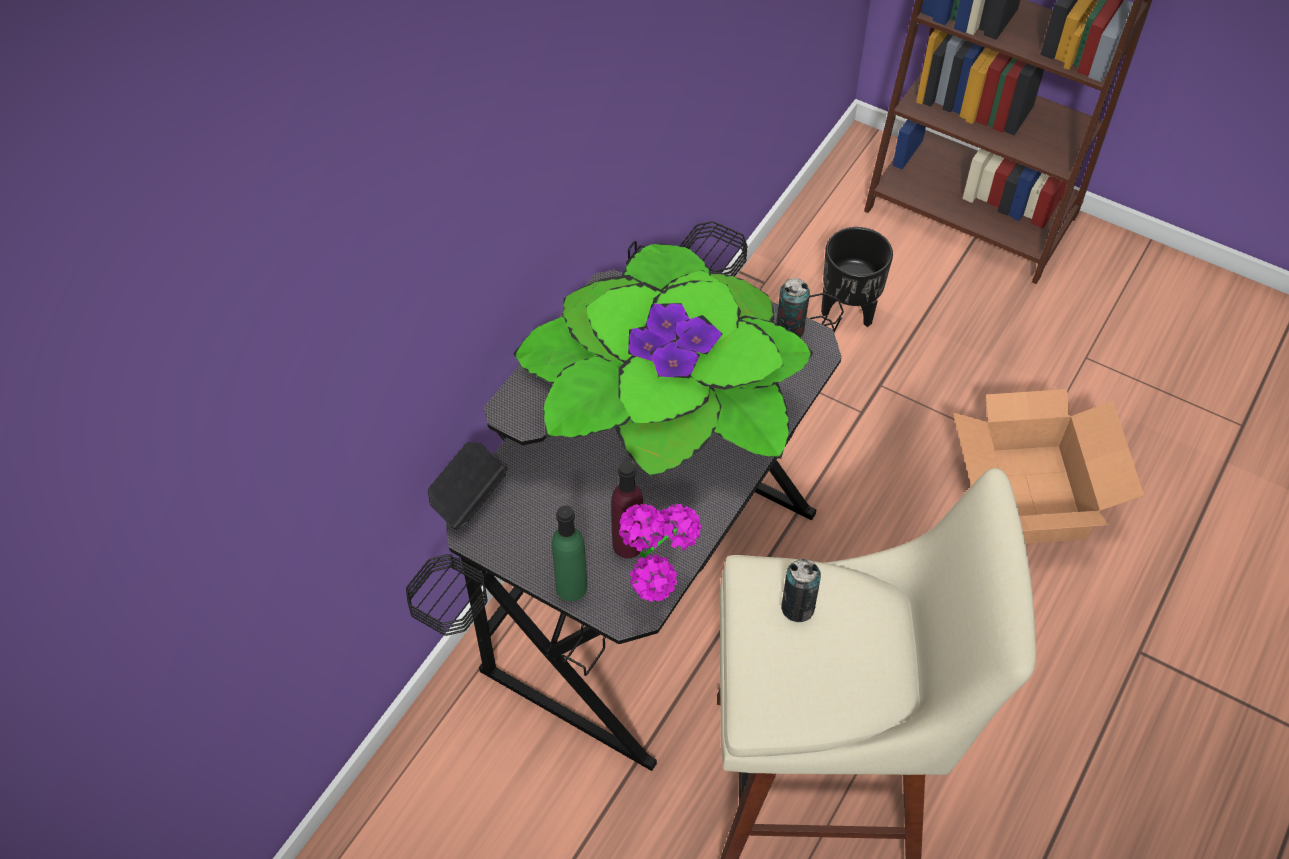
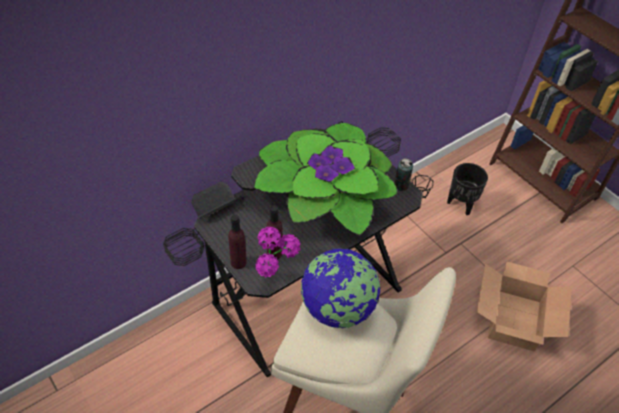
camera: 20 degrees right, 5 degrees down
(571, 587) = (238, 262): green bottle -> purple bottle
(797, 607) = (338, 309): can -> globe

